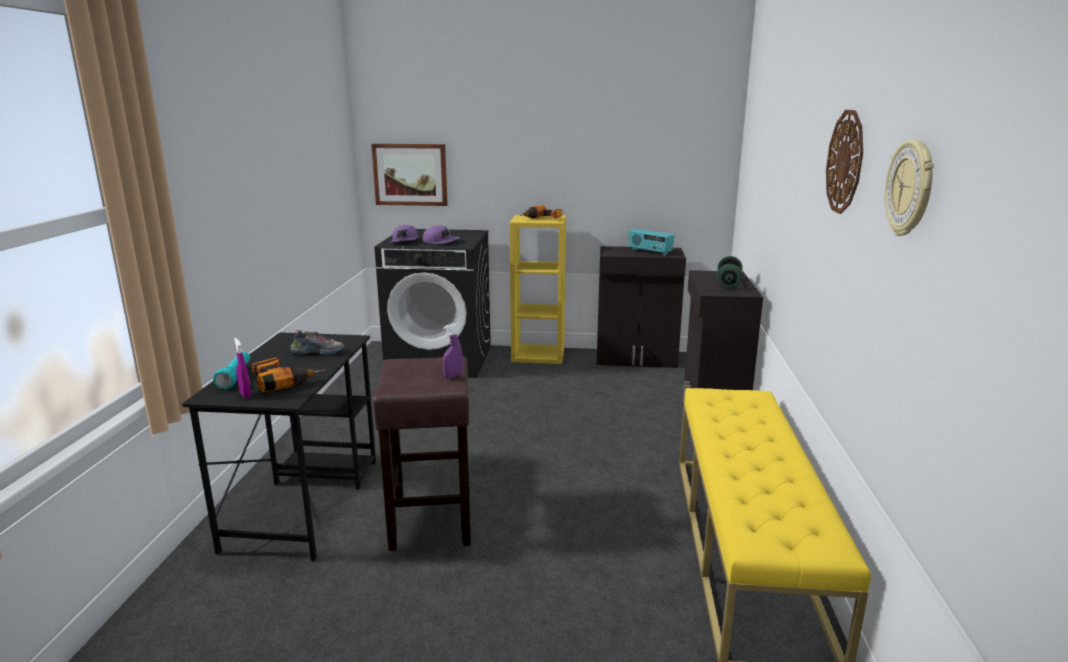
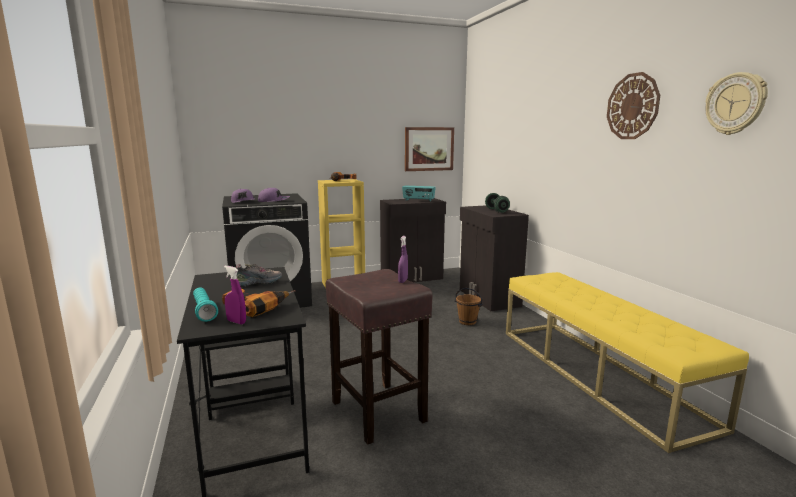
camera: 25 degrees left, 5 degrees down
(410, 174) = (229, 152): picture -> picture (429, 149)
(645, 436) = (467, 322): none -> brown bucket

